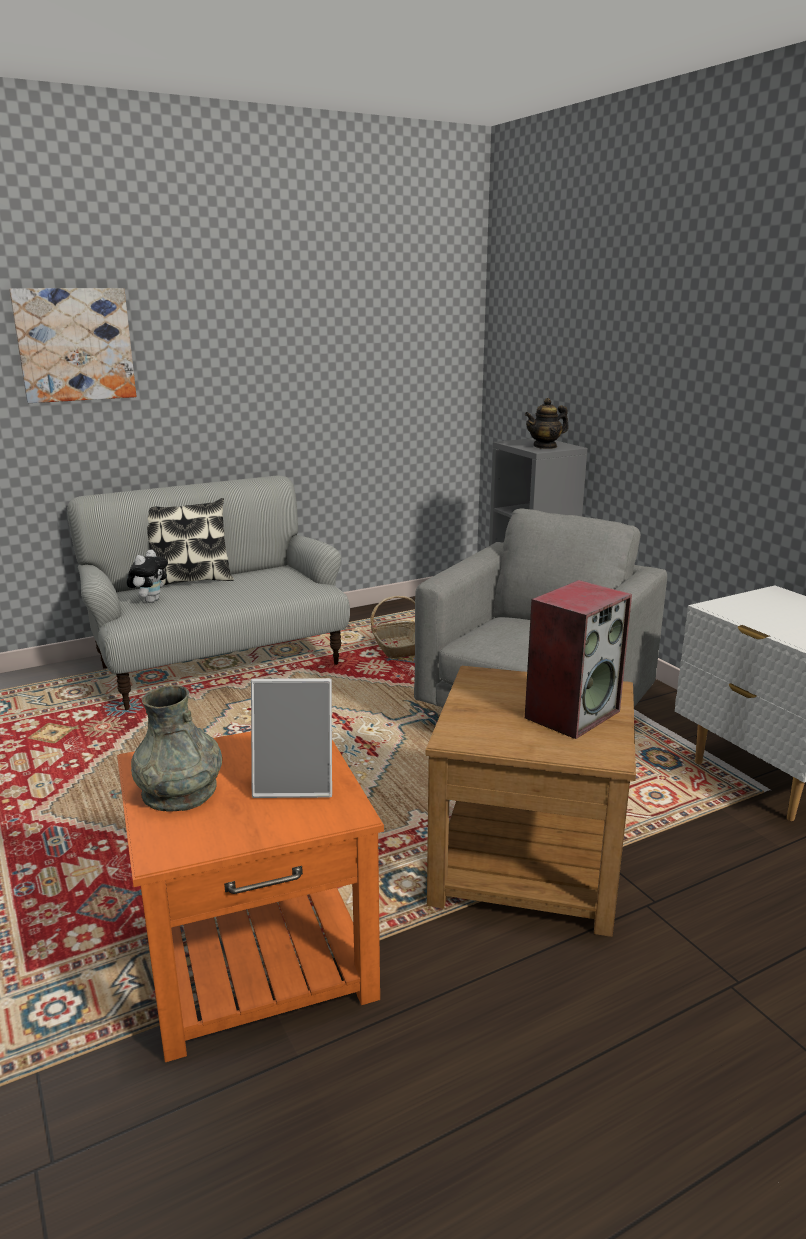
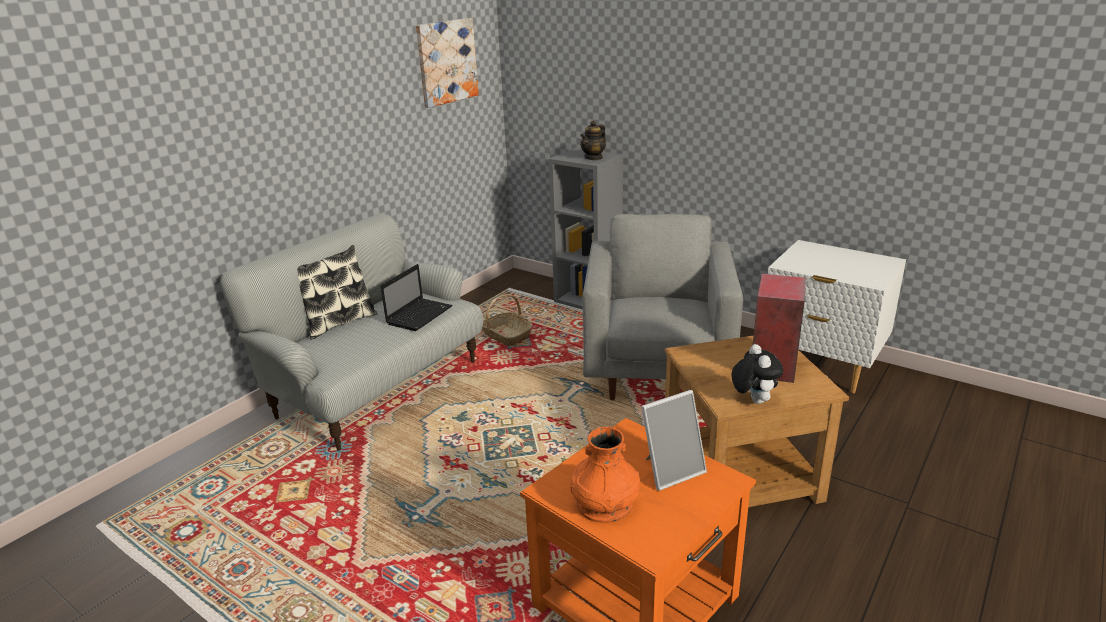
camera: 25 degrees left, 5 degrees up
(75, 345) = (203, 130): picture -> picture (446, 62)
(150, 601) = (328, 350): plush toy -> plush toy (753, 400)
(180, 791) = (604, 503): grey vase -> orange vase
(271, 589) = (420, 315): none -> laptop

